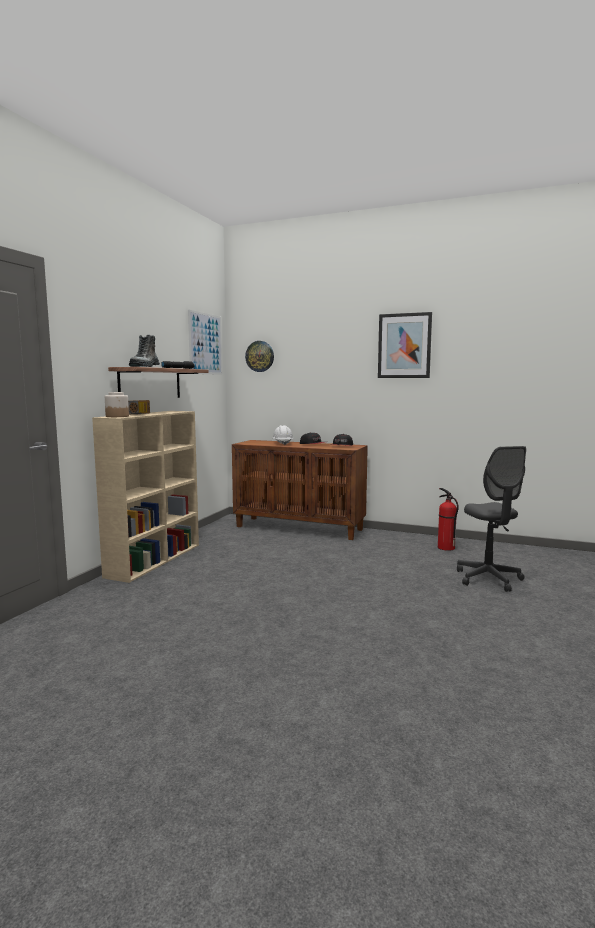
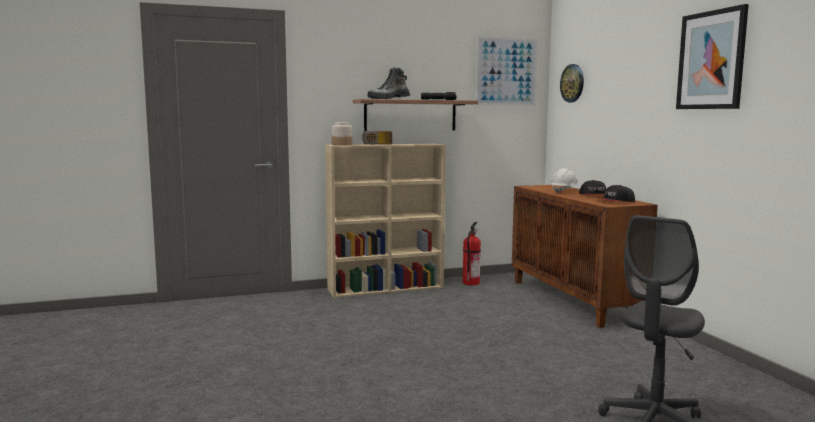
camera: 50 degrees right, 0 degrees up
(445, 547) = (701, 374): fire extinguisher -> fire extinguisher (471, 283)

